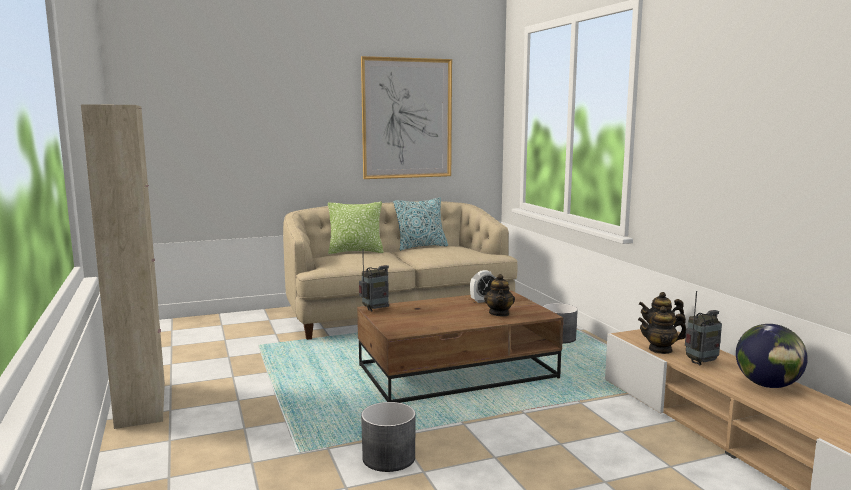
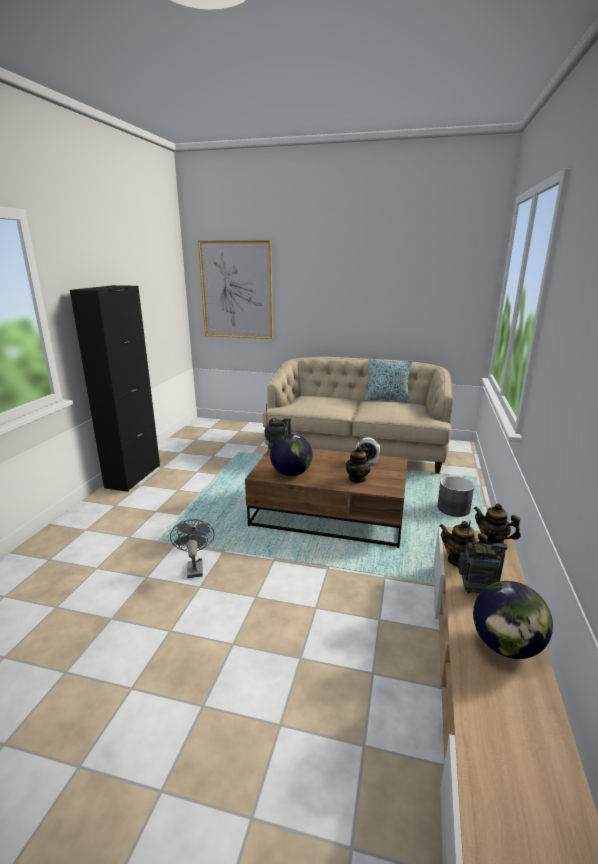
camera: 35 degrees right, 10 degrees up
(141, 404) = (133, 476): beige cabinet -> black cabinet
(356, 252) = (331, 396): pillow -> none
(388, 458) = (194, 567): grey planter -> grey fan
(407, 118) = (397, 288): picture -> picture (236, 290)
(429, 324) = (291, 473): none -> globe

